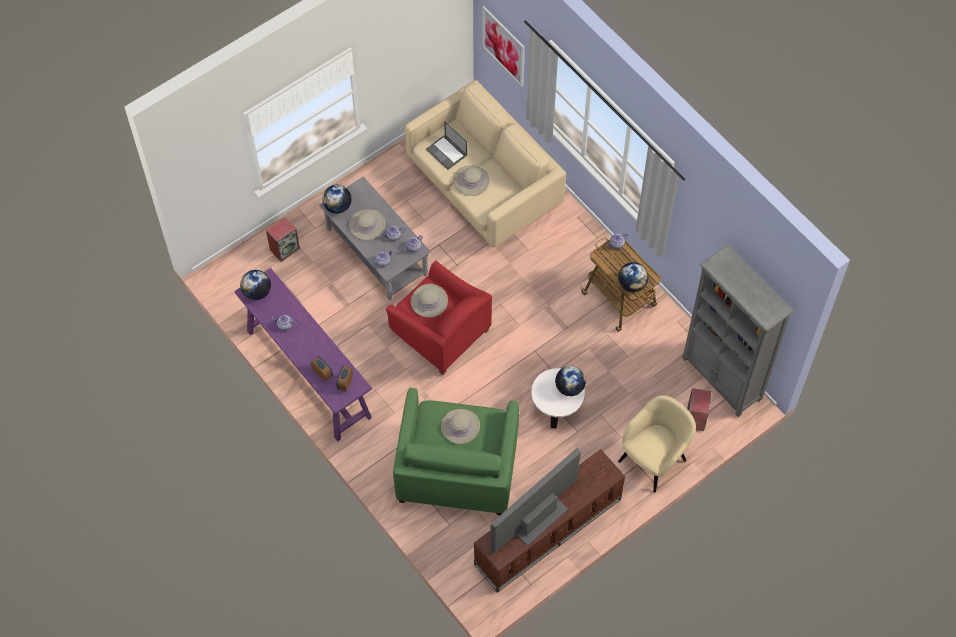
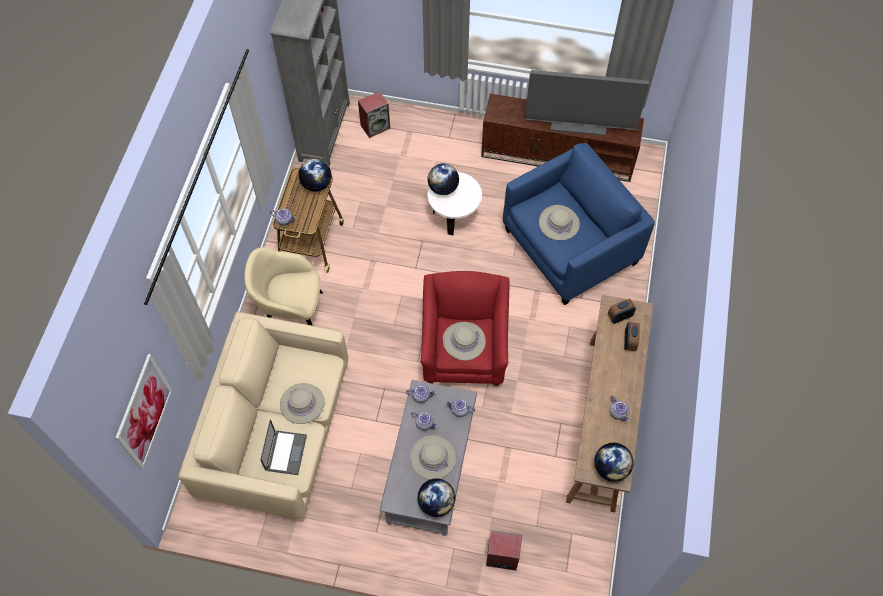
camera: 130 degrees left, 0 degrees up
(308, 373) = (602, 423): purple console table -> brown console table
(456, 468) = (570, 247): green armchair -> blue armchair
(653, 459) = (435, 130): beige armchair -> beige armchair (292, 312)

